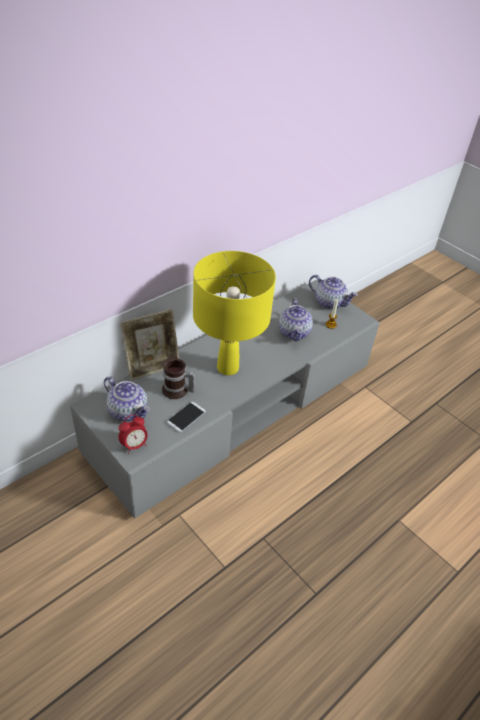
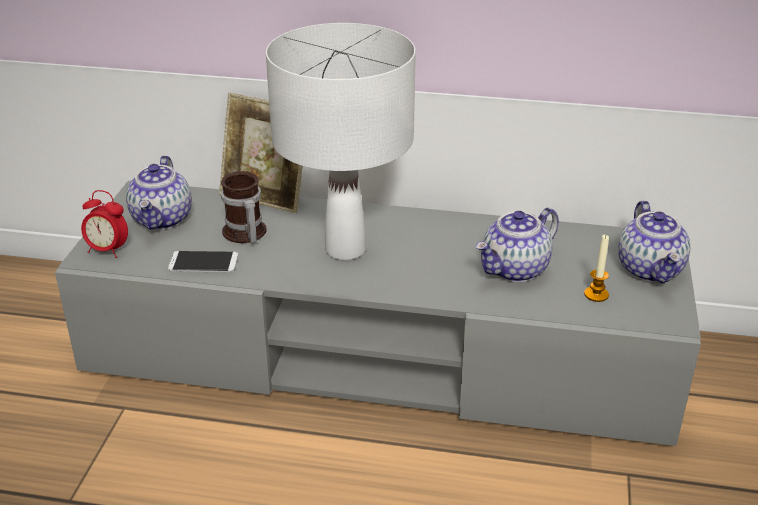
camera: 55 degrees right, 10 degrees down
(228, 368) = (345, 250): yellow table lamp -> white table lamp

